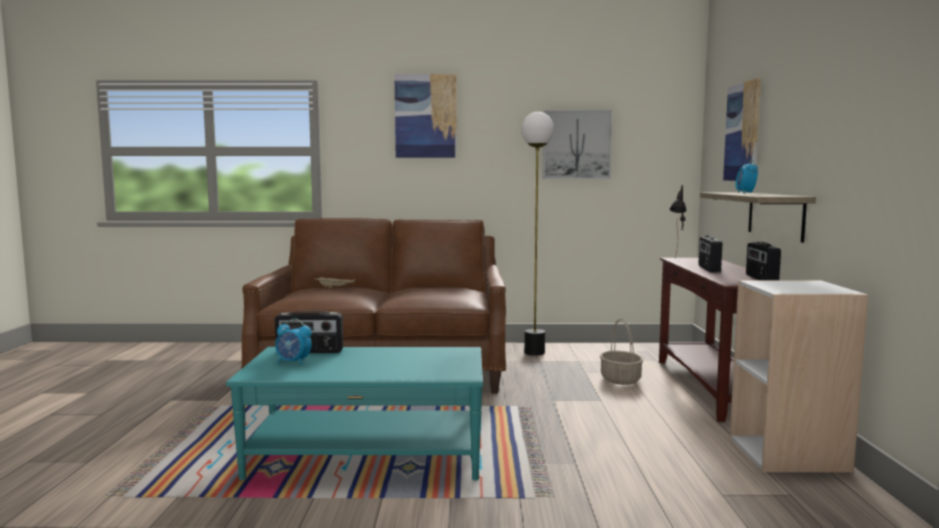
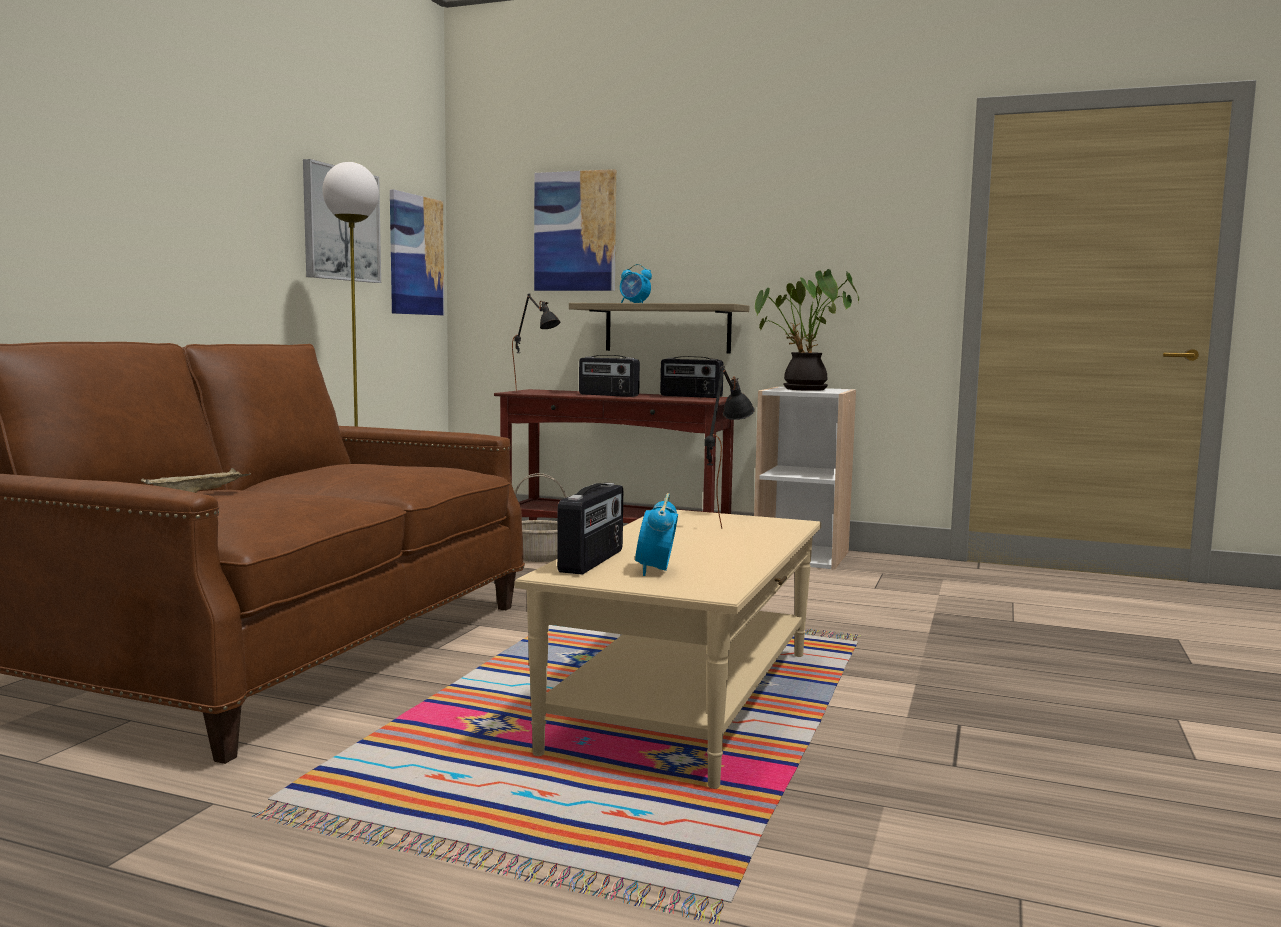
camera: 70 degrees left, 0 degrees up
(293, 362) = (656, 571): alarm clock -> alarm clock turned 150 degrees clockwise
(368, 457) = (687, 699): turquoise coffee table -> beige coffee table
(425, 116) = (136, 129): picture -> picture (416, 255)
(449, 361) = (722, 521): none -> black table lamp
(792, 285) = (802, 389): none -> potted plant

